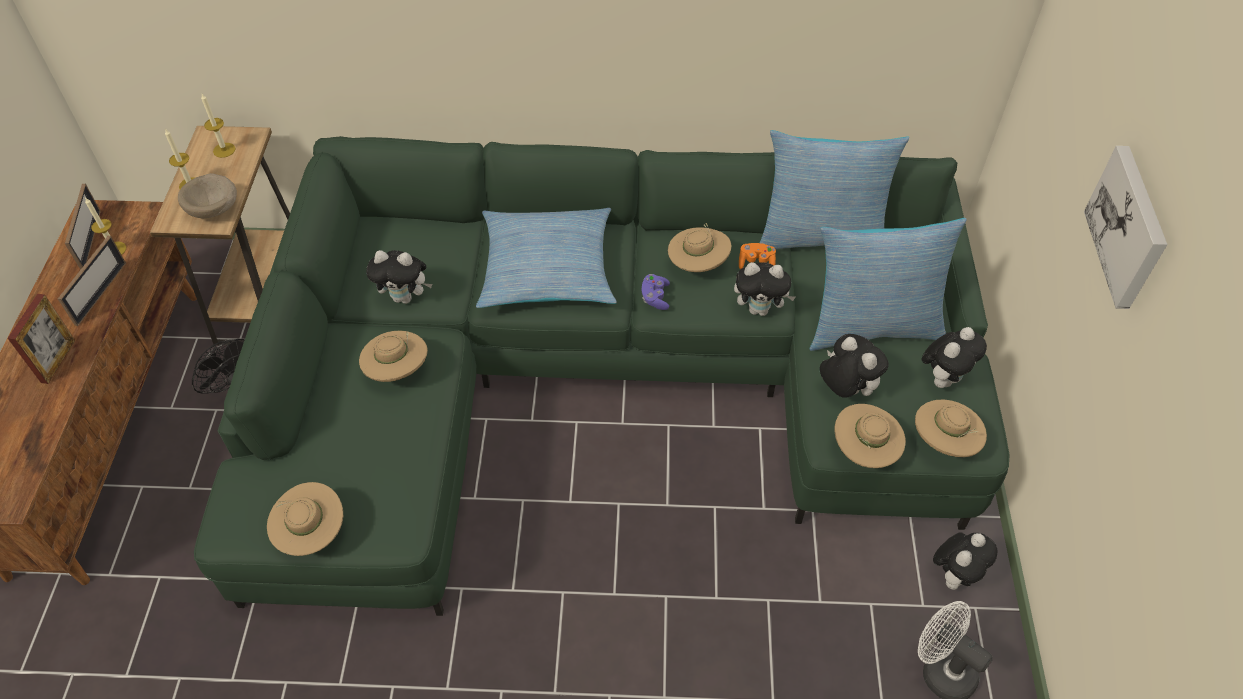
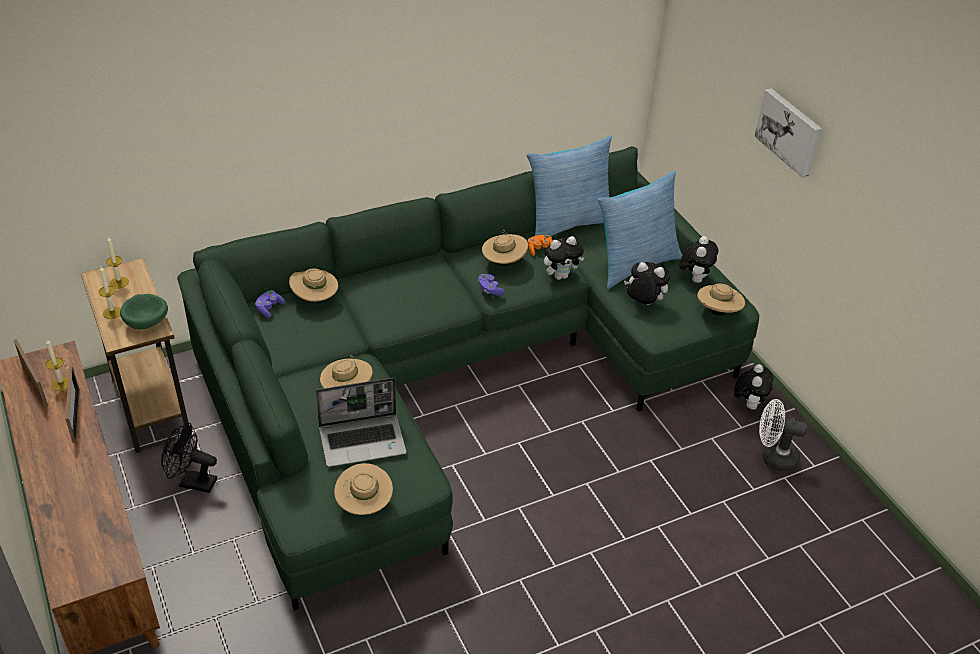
camera: 30 degrees left, 10 degrees down
(58, 361) = (80, 469): picture frame -> none
(215, 210) = (147, 322): beige bowl -> green bowl
(368, 446) = (363, 440): none -> laptop
(387, 232) = (269, 308): none -> purple game controller
(405, 297) = (315, 345): plush toy -> none
(547, 269) = (404, 295): pillow -> none
(864, 450) = (677, 332): beige hat -> beige hat (315, 298)

